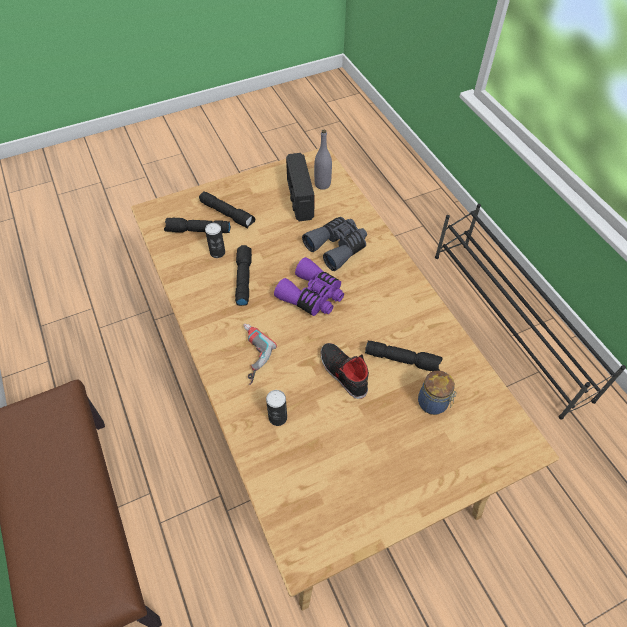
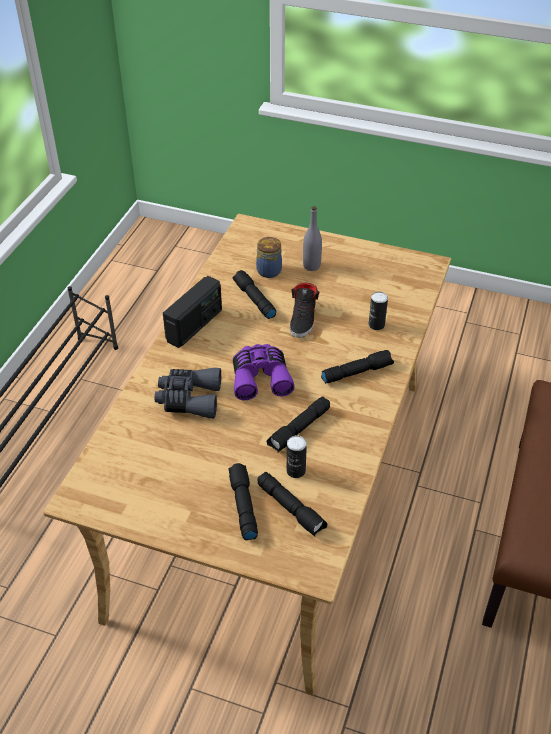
camera: 135 degrees left, 10 degrees down
(248, 355) = (357, 372): power drill -> black flashlight
(299, 199) = (157, 468): radio -> radio (195, 325)
(322, 184) = (115, 467): grey bottle -> grey bottle (311, 266)

